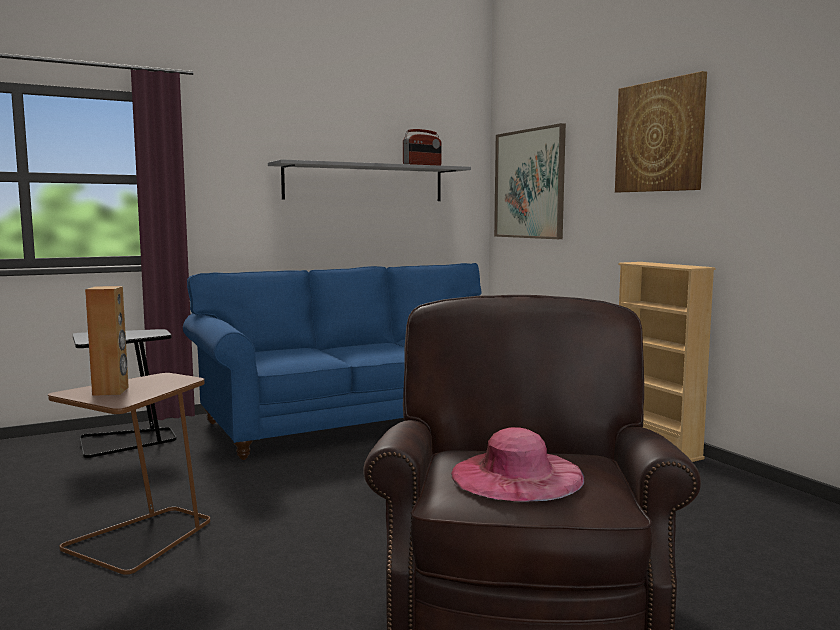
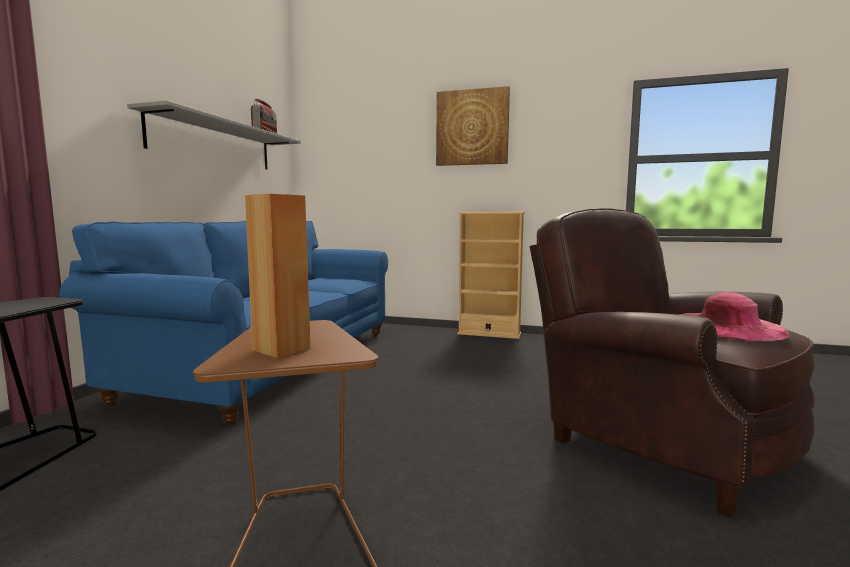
camera: 45 degrees left, 0 degrees up
(529, 184) = (343, 159): picture -> none

